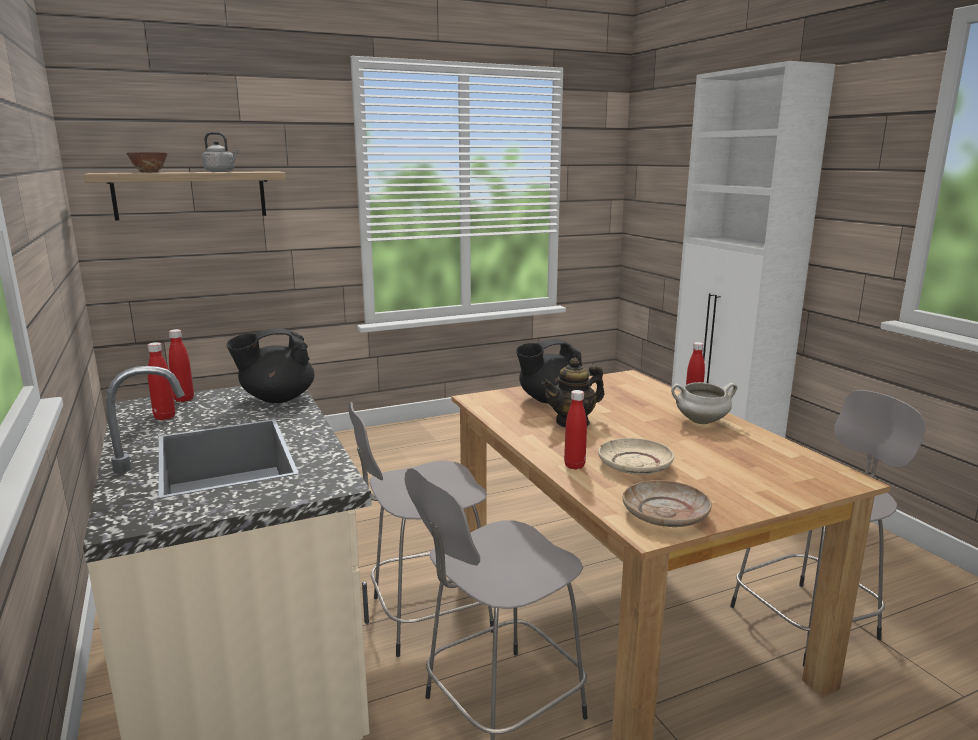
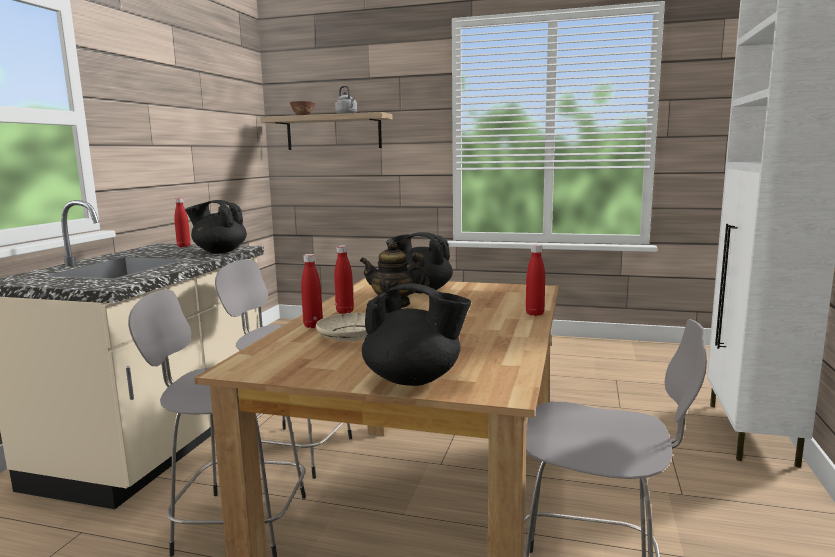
camera: 40 degrees right, 5 degrees down
(165, 417) = (152, 251): red bottle -> red bottle (345, 311)
(665, 514) = (277, 364): beige plate -> none
(701, 422) = (500, 325): white cooking pot -> none
(783, 490) = (414, 380): none -> black teapot

